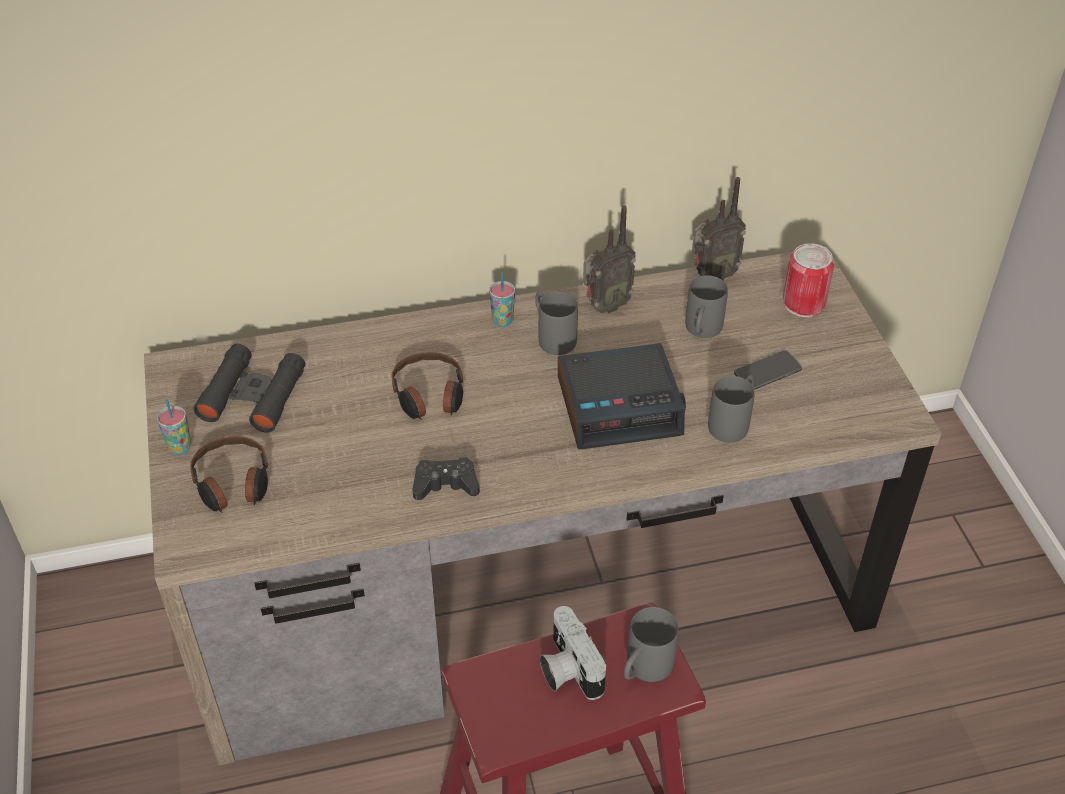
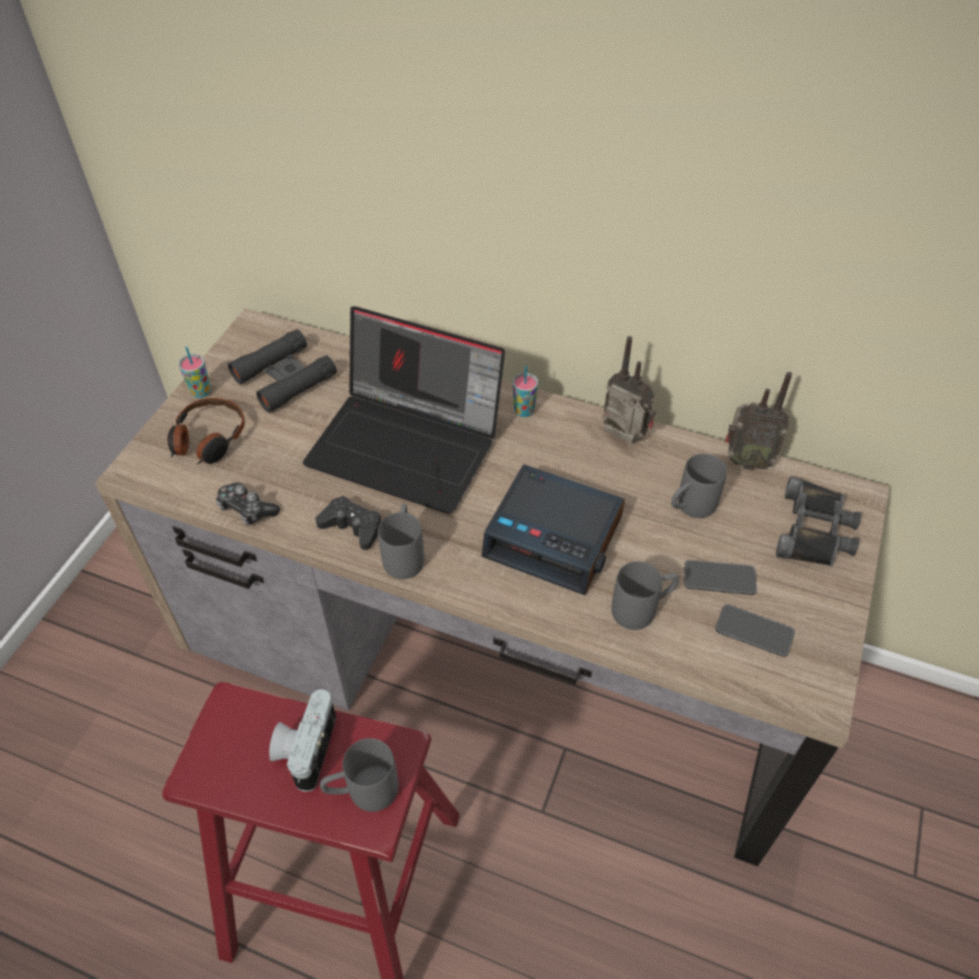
camera: 35 degrees right, 5 degrees up
(334, 521) = (247, 509): none -> game controller
(429, 396) = (408, 445): headphones -> laptop
(552, 337) = (552, 445): grey mug -> grey mug (404, 554)
(605, 306) = (622, 441): radio -> radio turned 150 degrees counterclockwise
(803, 303) = (815, 530): can -> black binoculars
(823, 395) = (754, 631): none -> phone

